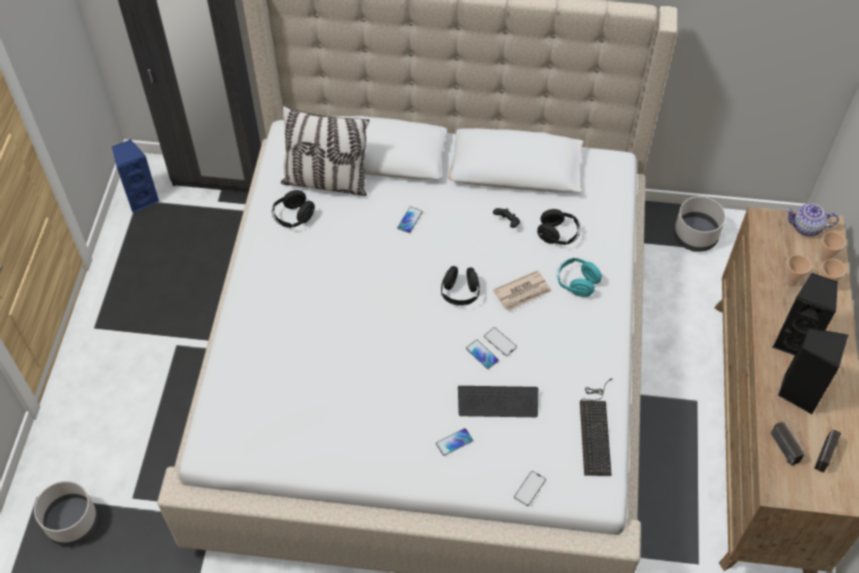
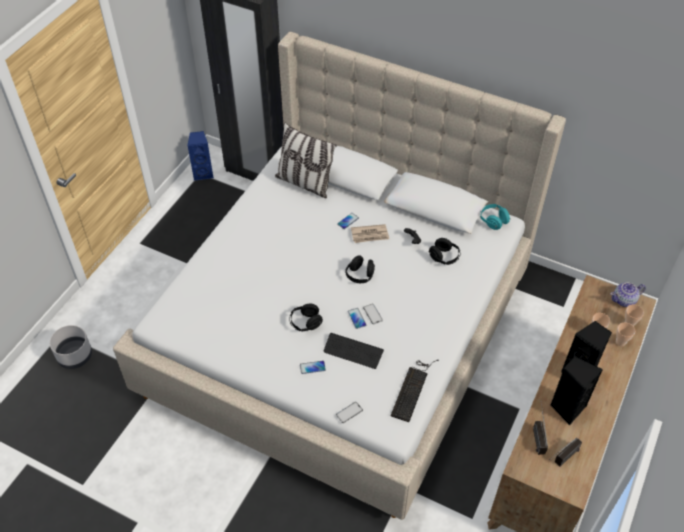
camera: 20 degrees right, 5 degrees down
(293, 217) = (273, 199): black headphones -> black headphones (305, 323)
(523, 292) = (403, 287): newspaper -> newspaper (370, 235)
(577, 283) = (443, 292): turquoise headphones -> turquoise headphones (493, 221)
(695, 236) = (566, 298): grey planter -> none
(807, 227) = (624, 300): teapot -> teapot turned 45 degrees counterclockwise

